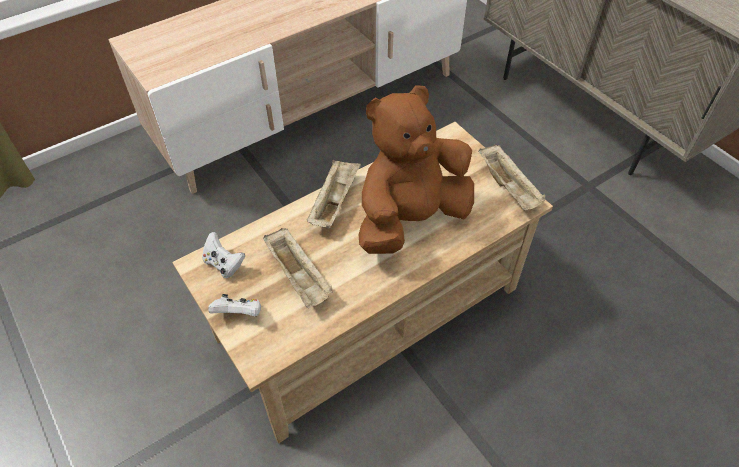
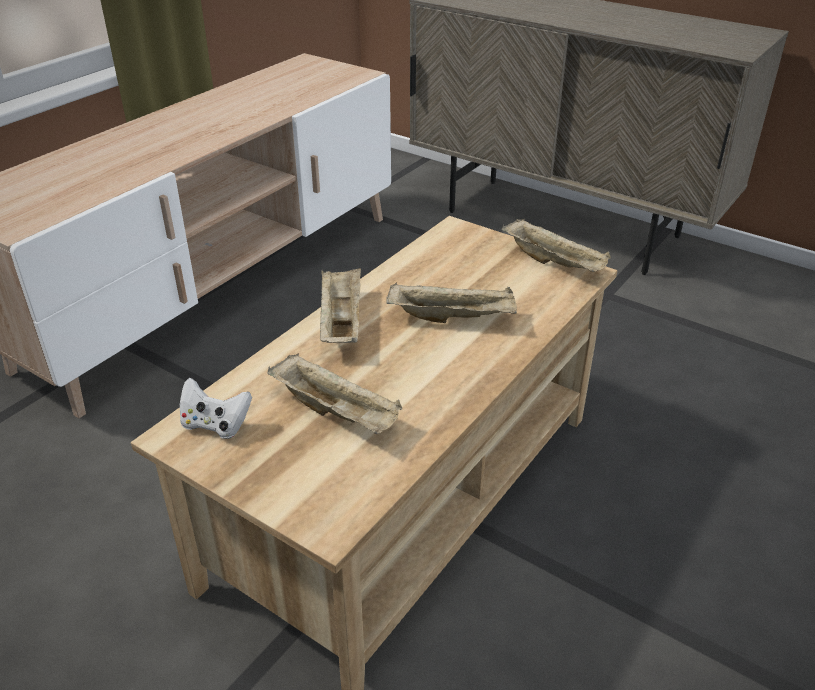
camera: 20 degrees left, 15 degrees down
(239, 314) = (270, 477): white game controller -> none
(410, 218) = (453, 317): brown plush toy -> beige tray

